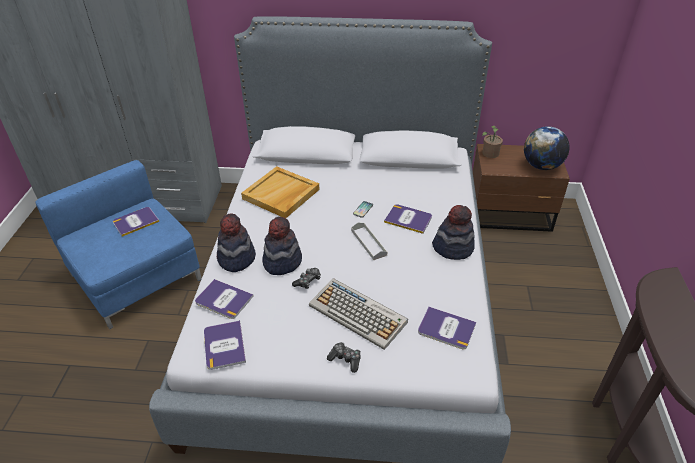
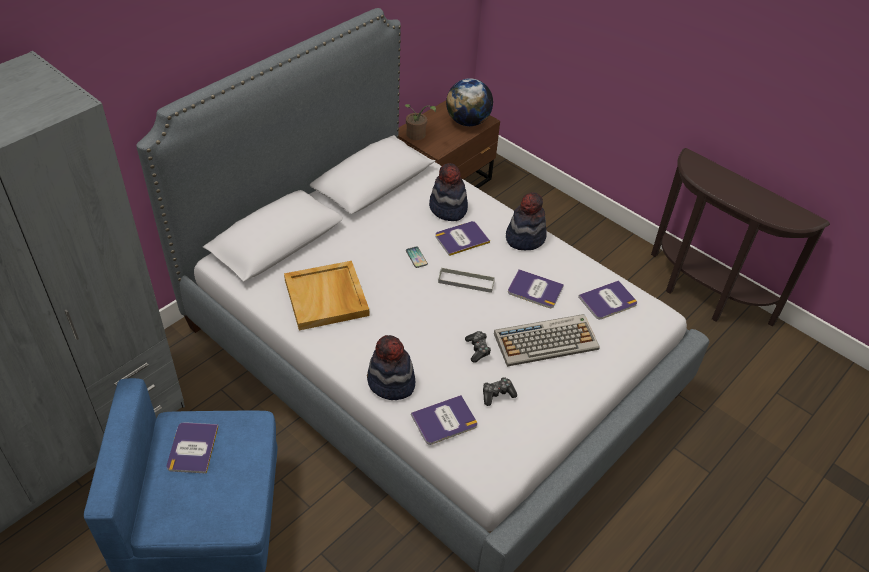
camera: 55 degrees left, 5 degrees up
(224, 345) = (504, 449): book -> book (535, 290)
(282, 261) = (432, 352): hat -> hat (448, 209)
(345, 359) = (588, 378): game controller -> game controller (497, 394)

